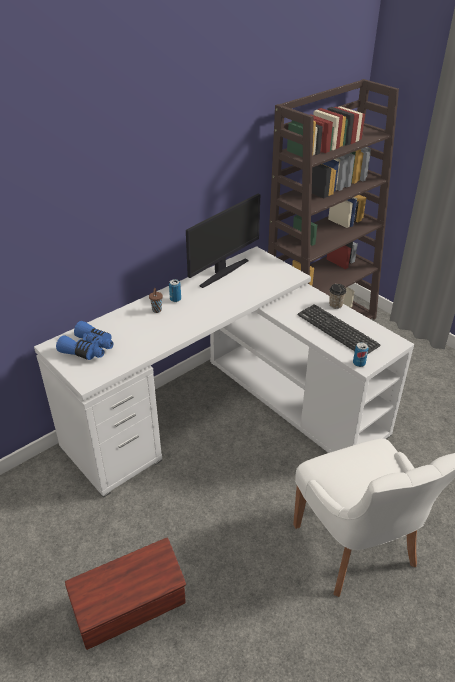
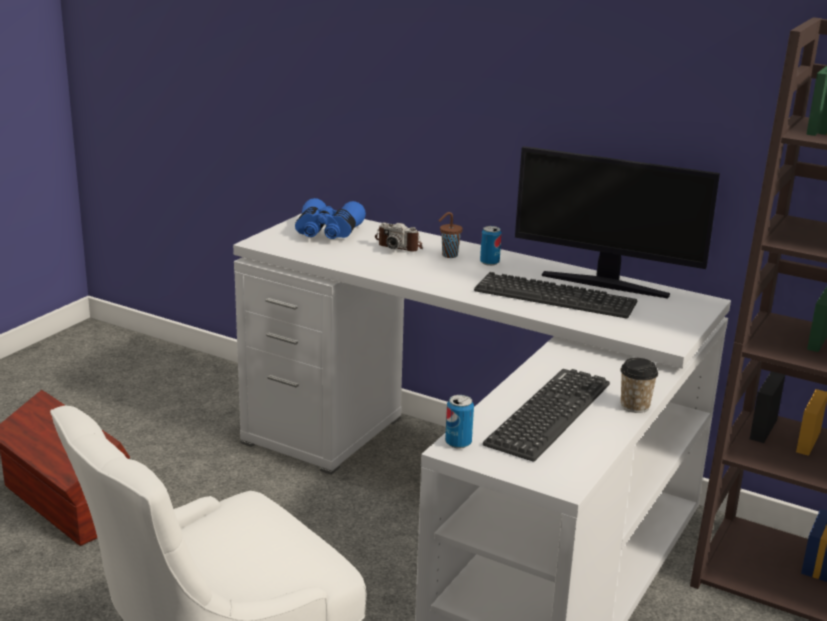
camera: 70 degrees right, 15 degrees down
(131, 324) = (400, 246): none -> camera
(232, 291) = (554, 297): none -> keyboard

